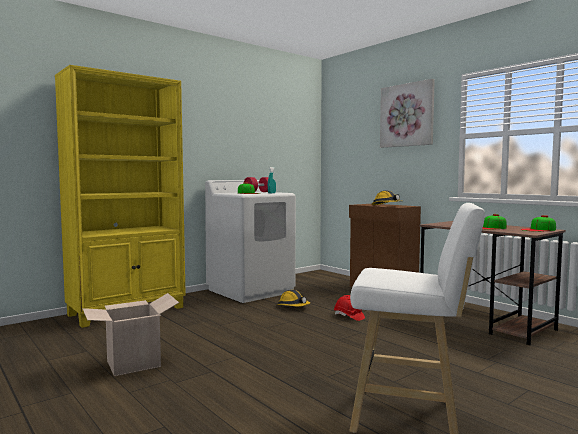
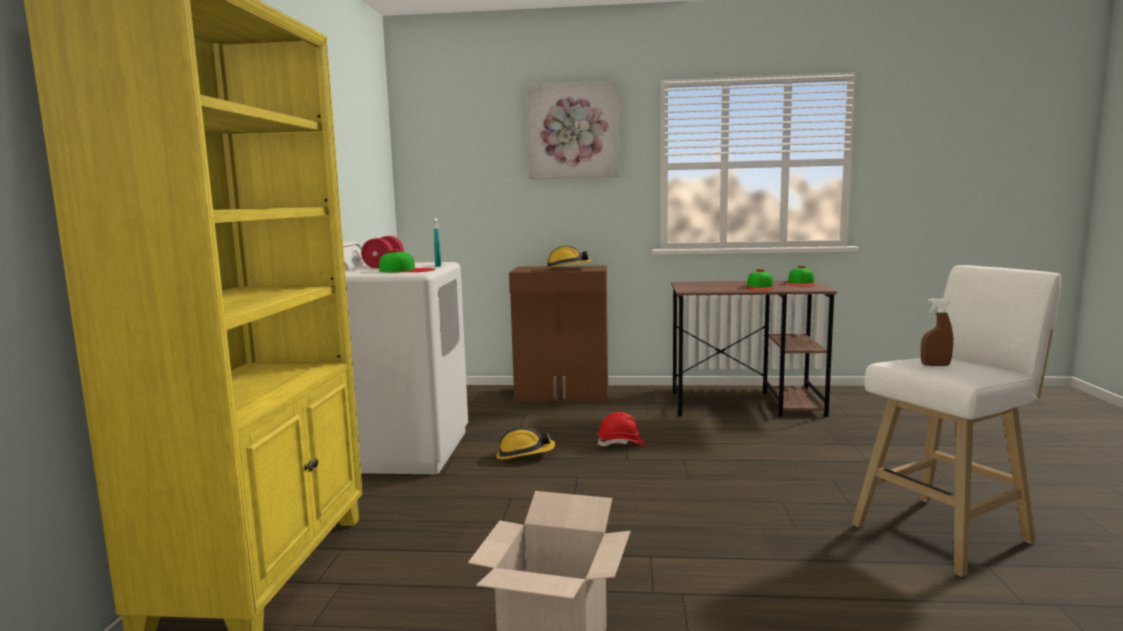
camera: 45 degrees left, 5 degrees up
(384, 272) = (935, 365): none -> brown spray bottle

